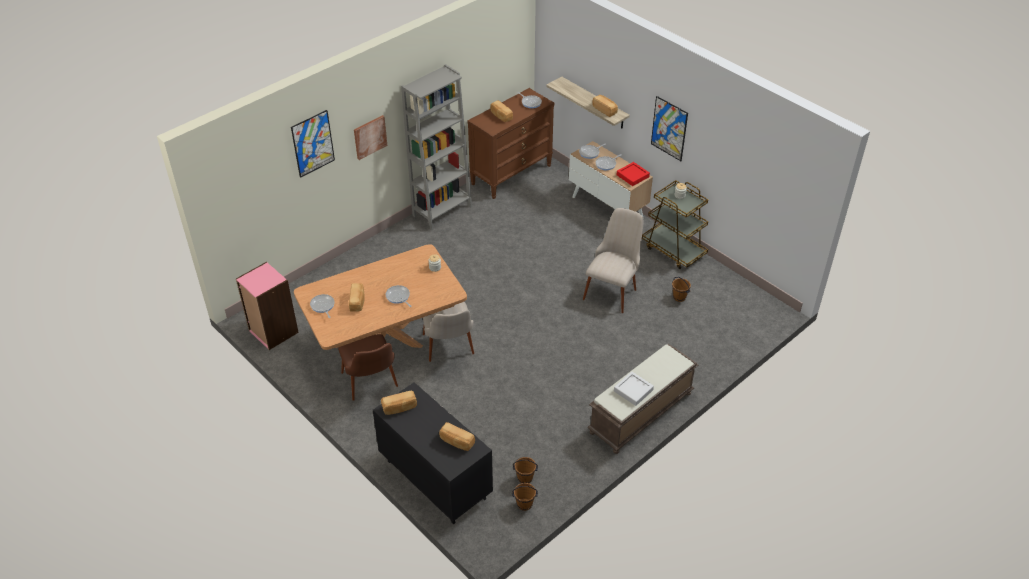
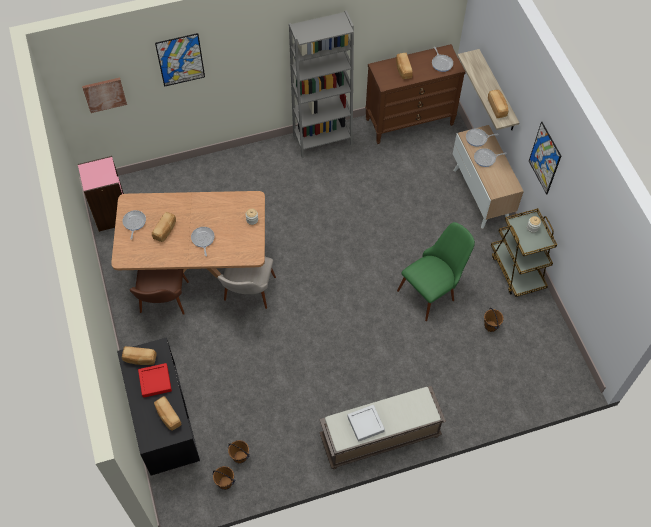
camera: 25 degrees right, 15 degrees up
(369, 137) = (248, 62): picture -> picture (104, 94)
(613, 288) = (432, 290): beige chair -> green chair
(632, 176) = (503, 182): red tray -> red tray (155, 381)

